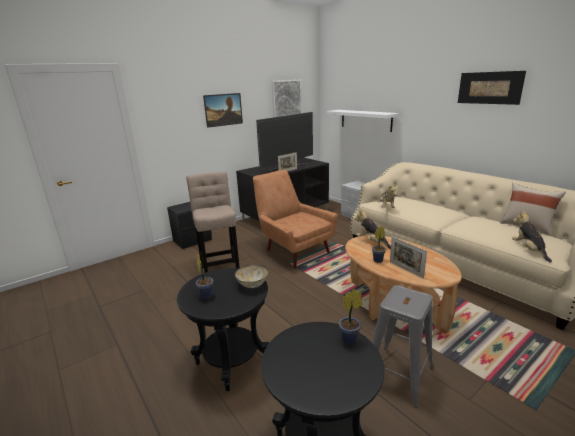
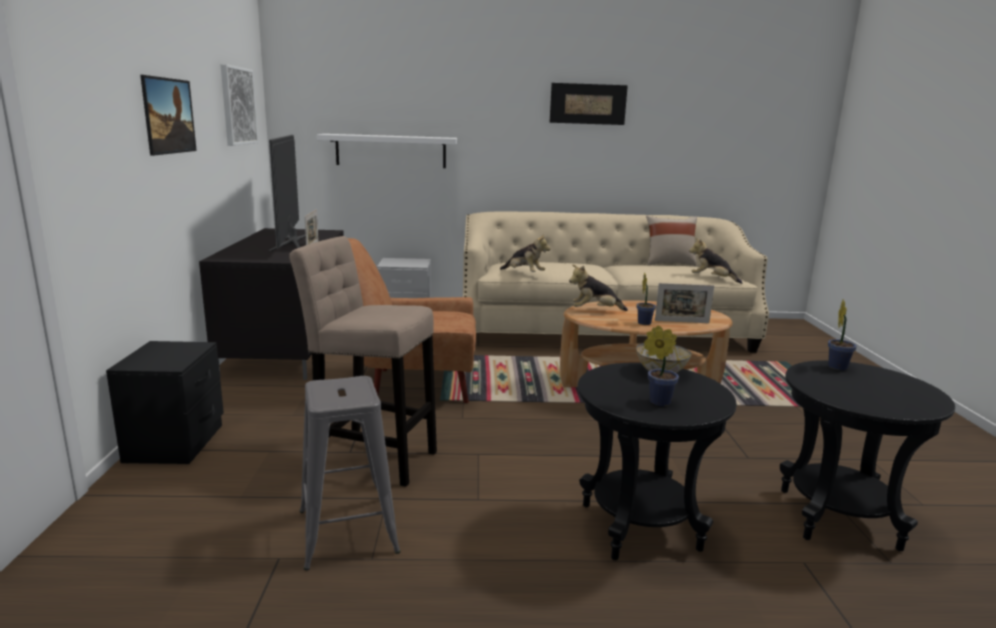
camera: 55 degrees left, 5 degrees down
(399, 374) = (757, 436): grey stool -> grey stool (348, 530)

